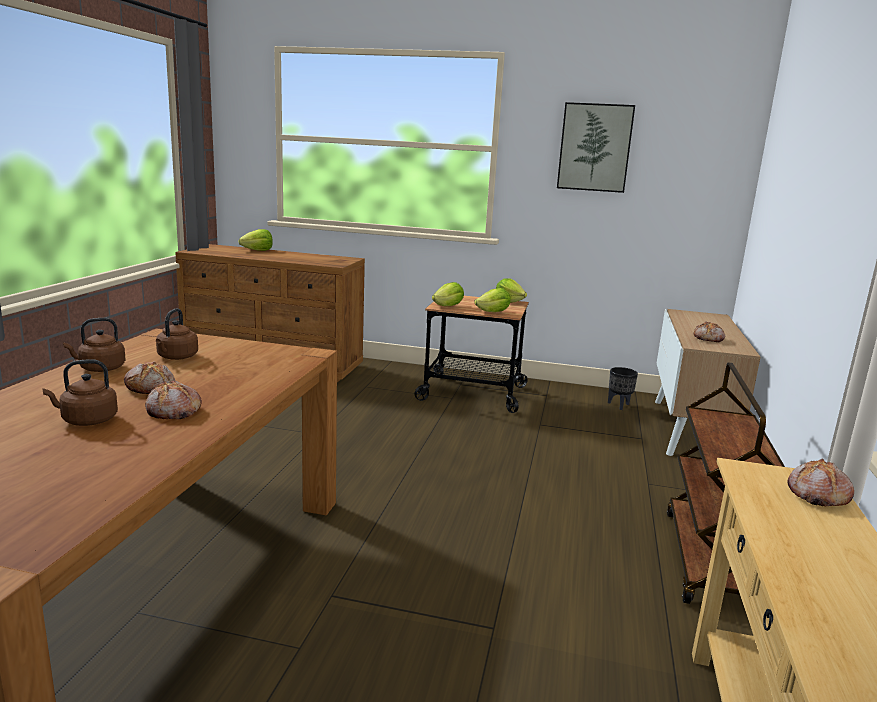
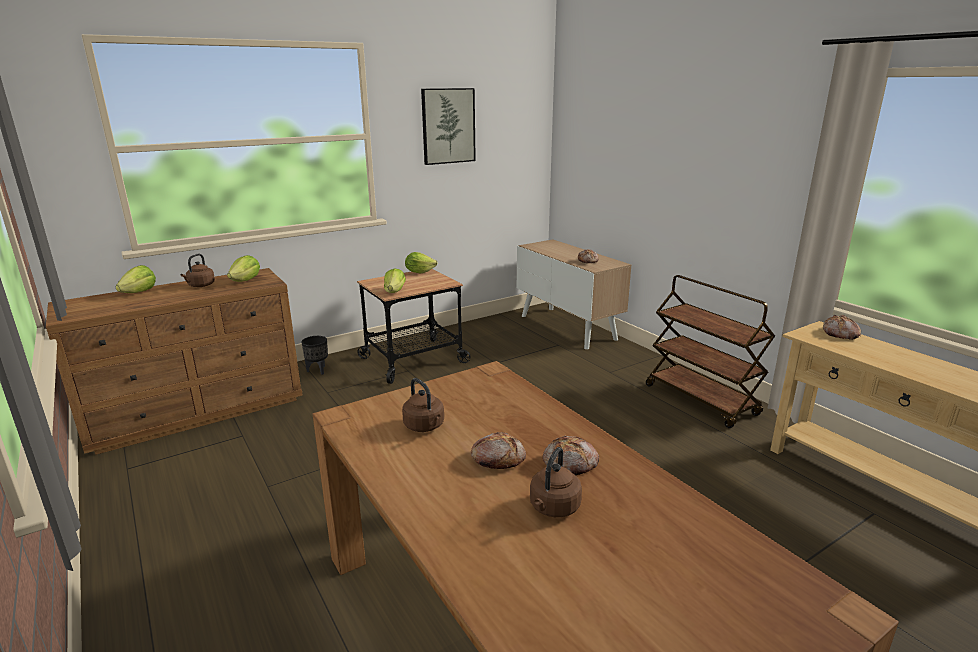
camera: 45 degrees left, 5 degrees up
(100, 369) = (409, 471): brown kettle -> brown kettle (200, 285)
(493, 312) = (435, 285): lettuce -> lettuce (246, 280)
(619, 405) = (510, 327): black planter -> black planter (318, 370)

